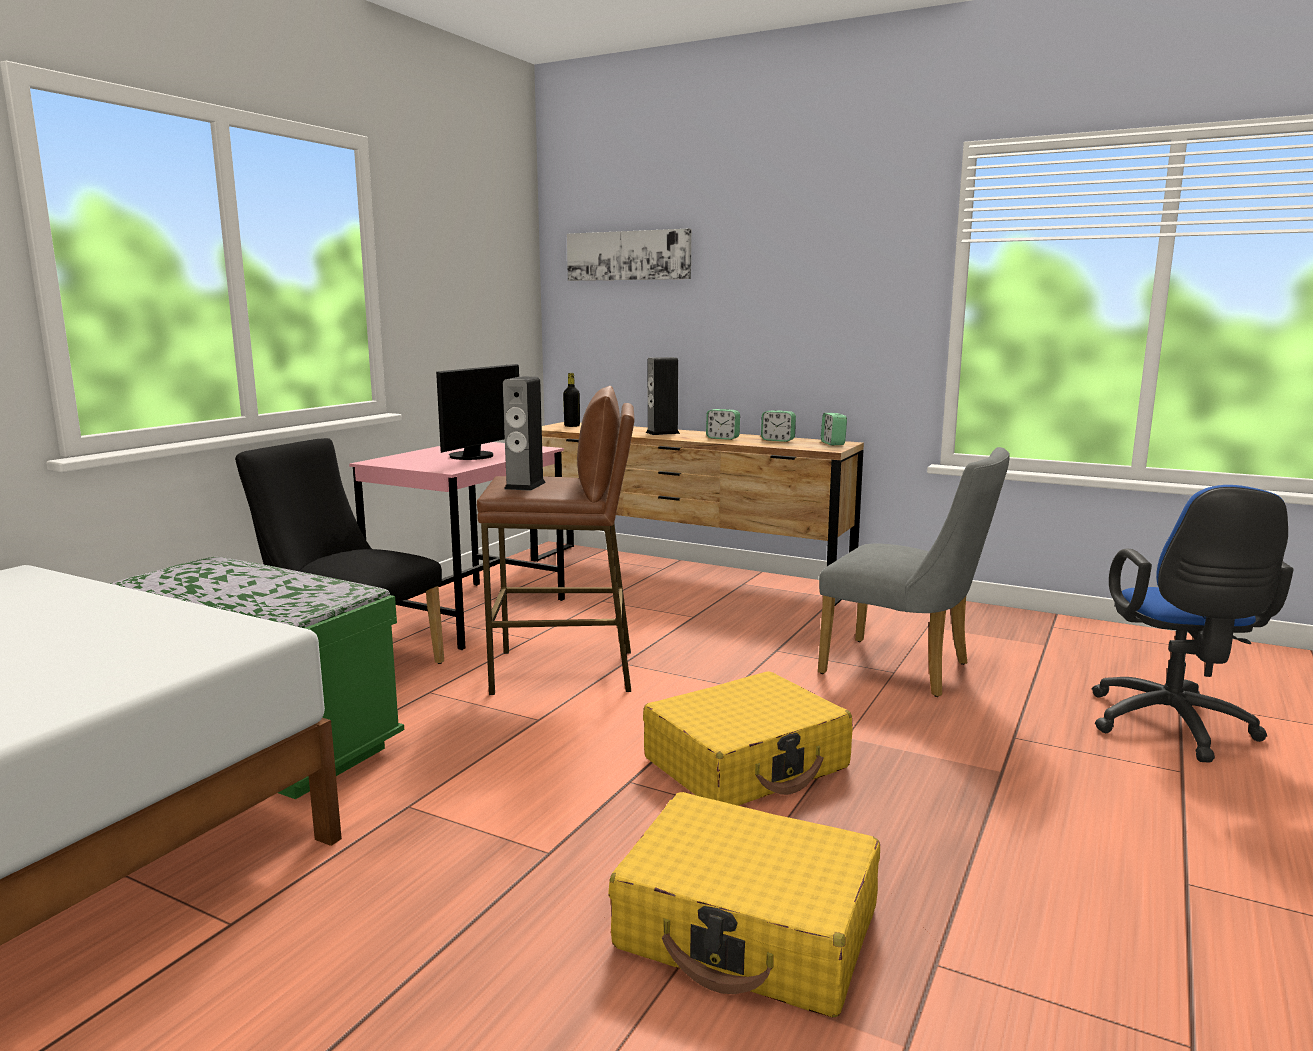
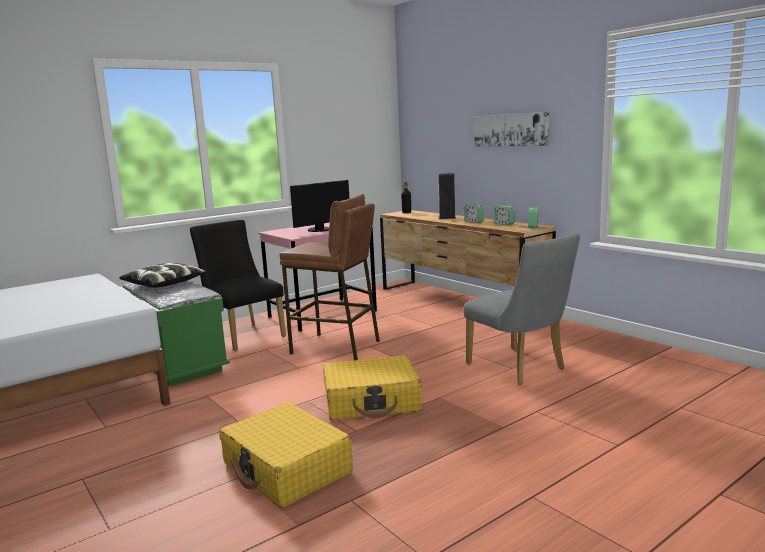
camera: 25 degrees right, 0 degrees up
(223, 577) = (164, 284): none -> pillow
(525, 485) = (308, 247): speaker -> none
(628, 255) = (438, 112): picture -> picture (510, 130)
(1172, 729) = (649, 422): blue office chair -> none

